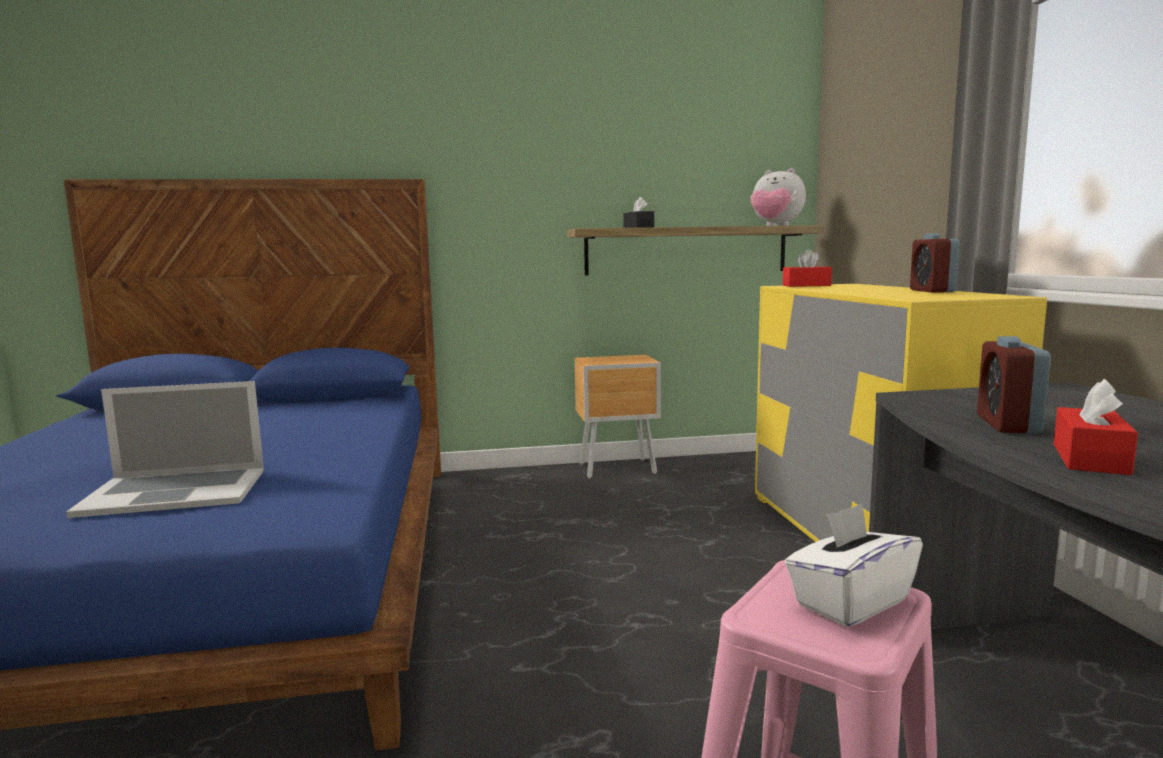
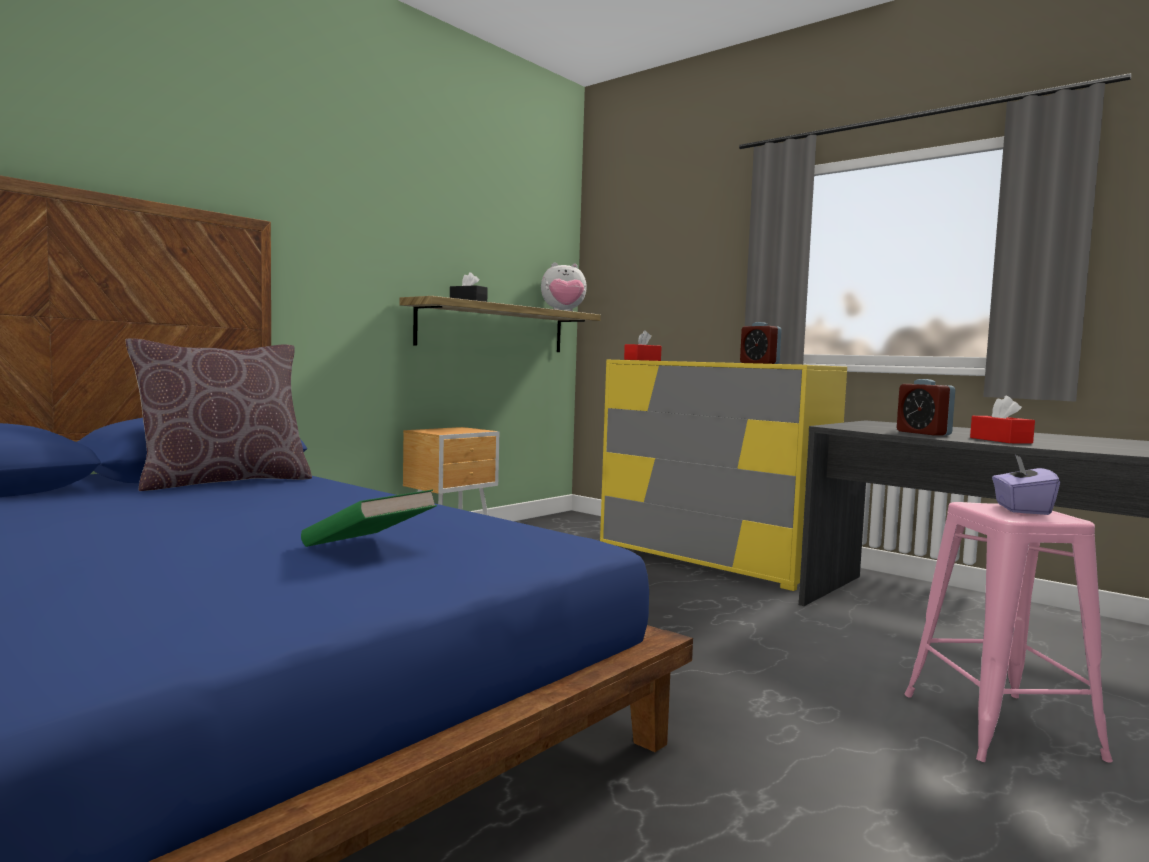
camera: 40 degrees left, 5 degrees down
(175, 491) = (367, 548): laptop -> green book
(320, 406) = (224, 481): none -> brown pillow
(850, 602) = (1021, 509): white tissue box -> purple tissue box

